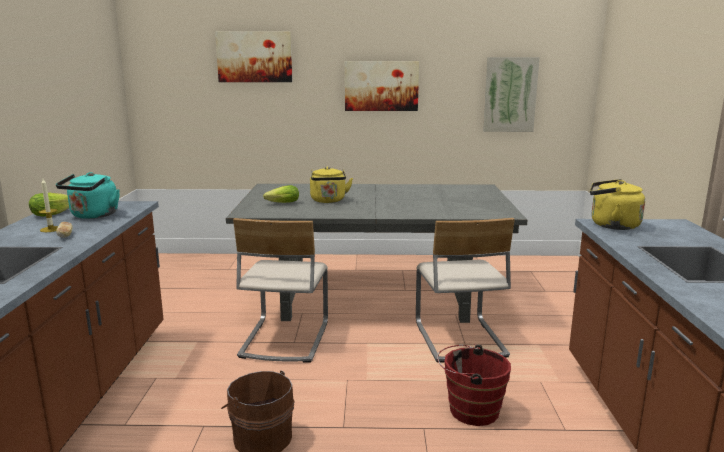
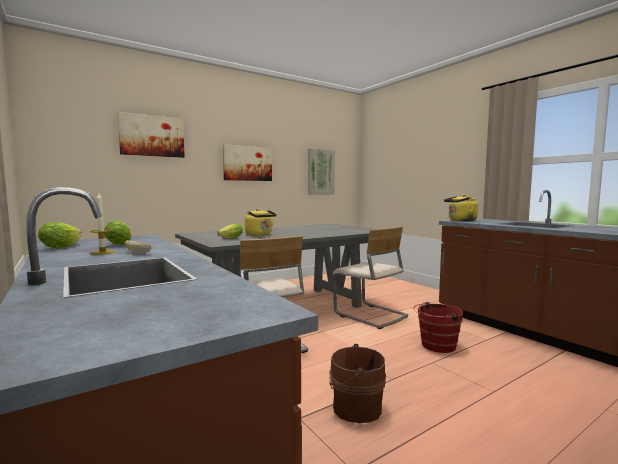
camera: 35 degrees left, 10 degrees down
(93, 216) = (120, 243): turquoise kettle -> lettuce

